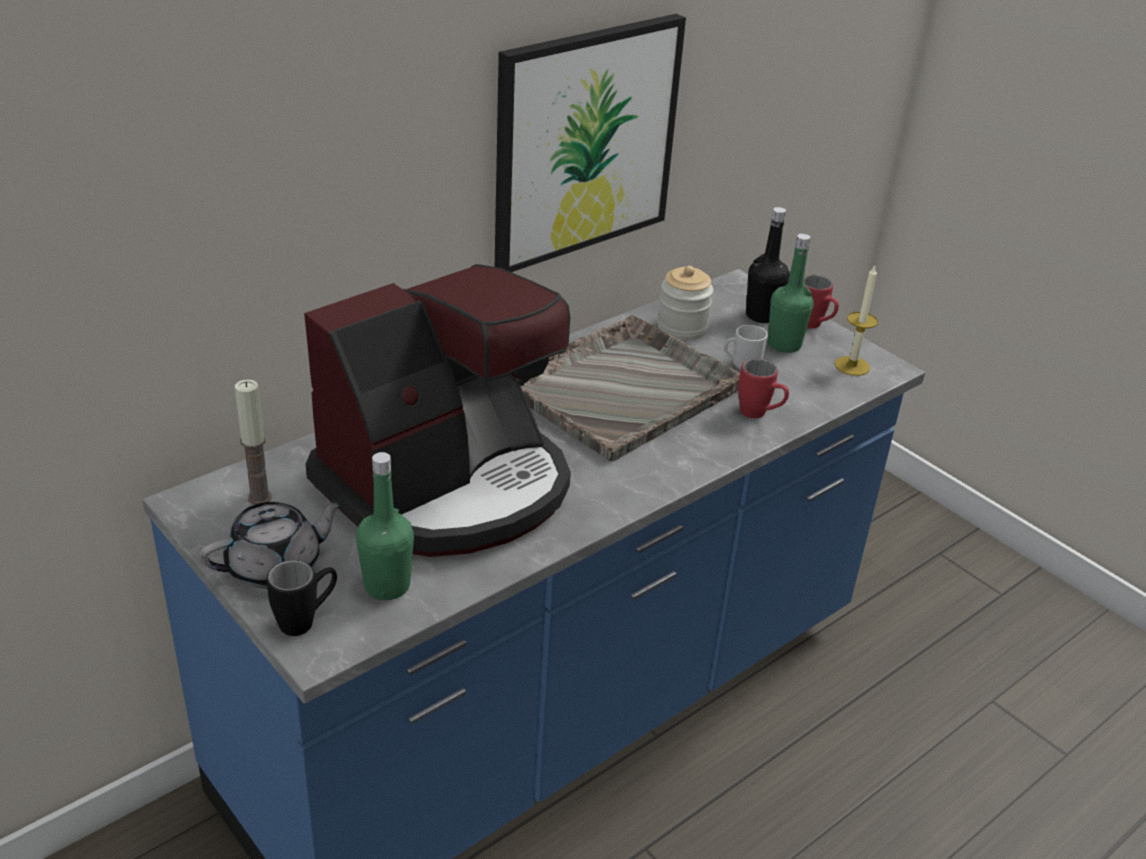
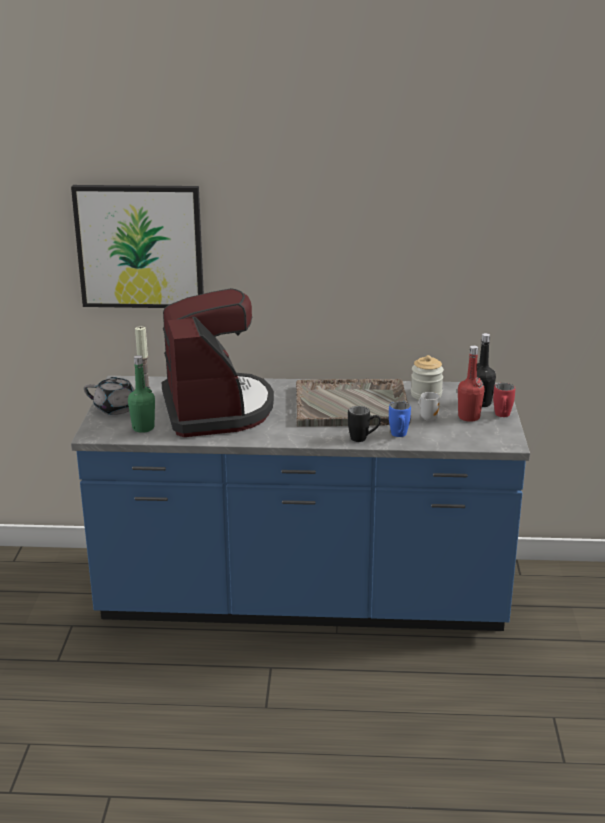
camera: 45 degrees right, 10 degrees down
(306, 620) = (102, 426): black mug -> black mug (363, 439)
(447, 486) = (216, 409): coffee machine -> coffee machine turned 105 degrees counterclockwise
(584, 141) = (378, 268): picture -> picture (140, 246)
(759, 415) = (399, 436): red mug -> blue mug
(784, 344) = (469, 417): green bottle -> red bottle
(852, 366) = (490, 436): candle -> none

